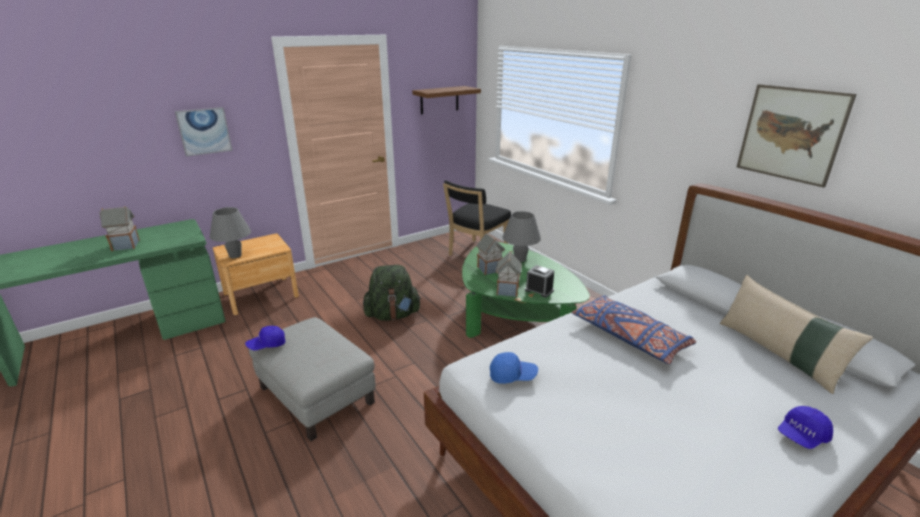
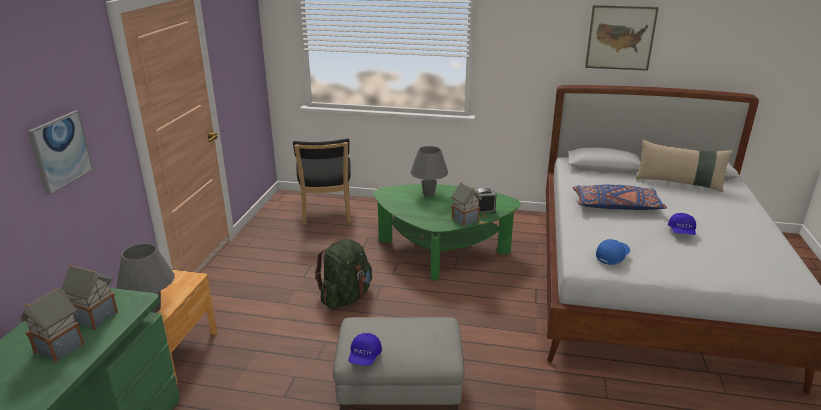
camera: 45 degrees left, 0 degrees up
(439, 100) = (241, 52): brown shelf -> none
(490, 269) = (423, 210): toy house -> toy house (96, 318)
(801, 436) = (744, 216): blue cap -> blue cap (681, 231)

